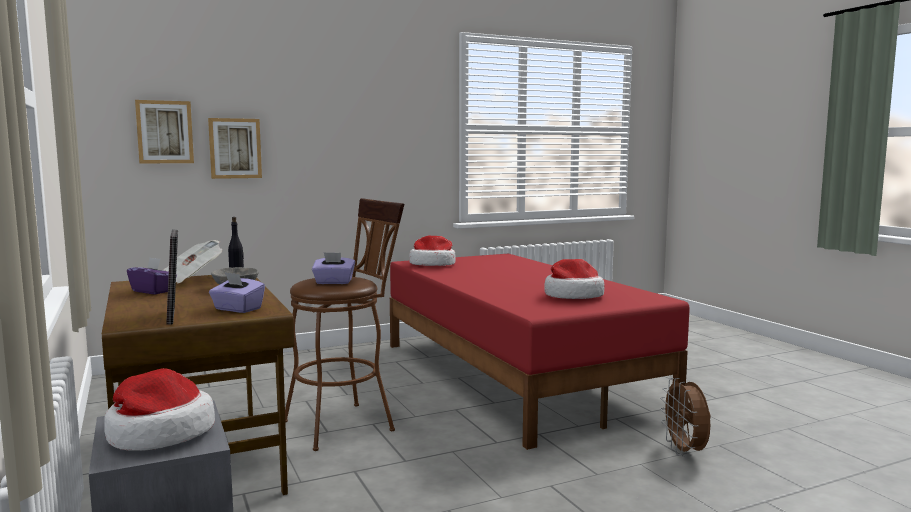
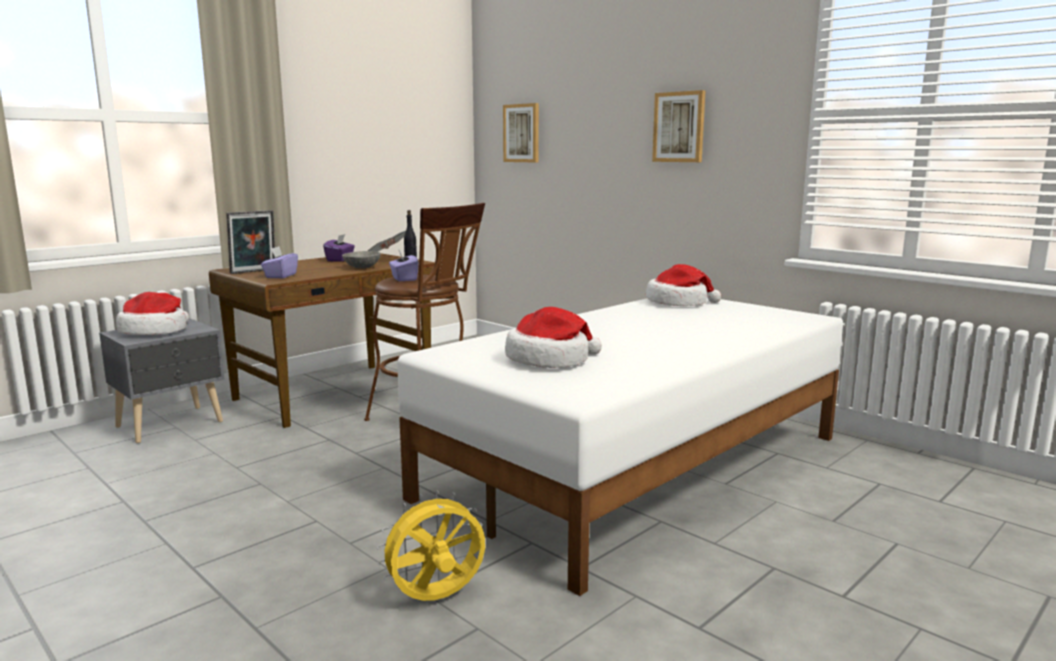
camera: 70 degrees right, 5 degrees up
(235, 148) = (567, 148): picture -> picture (679, 127)
(515, 375) = (640, 466): red bed -> white bed
(685, 452) = (437, 599): brown fan -> yellow fan

